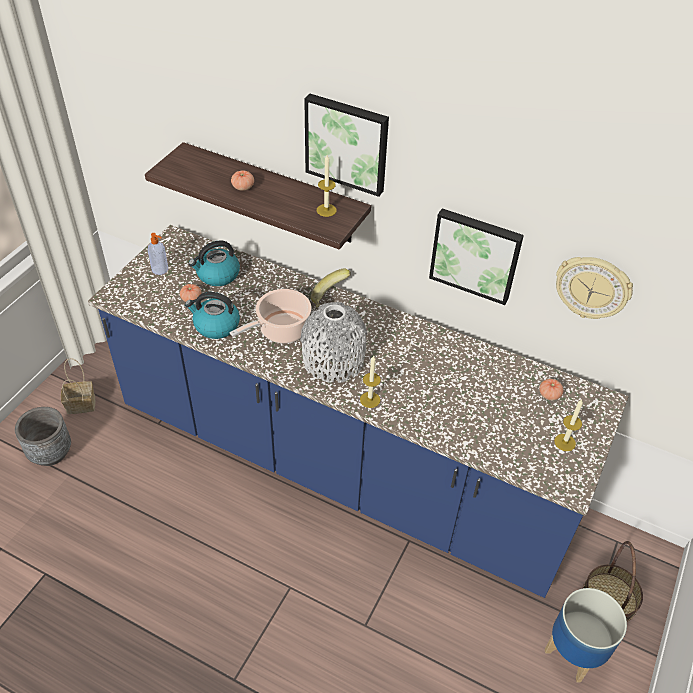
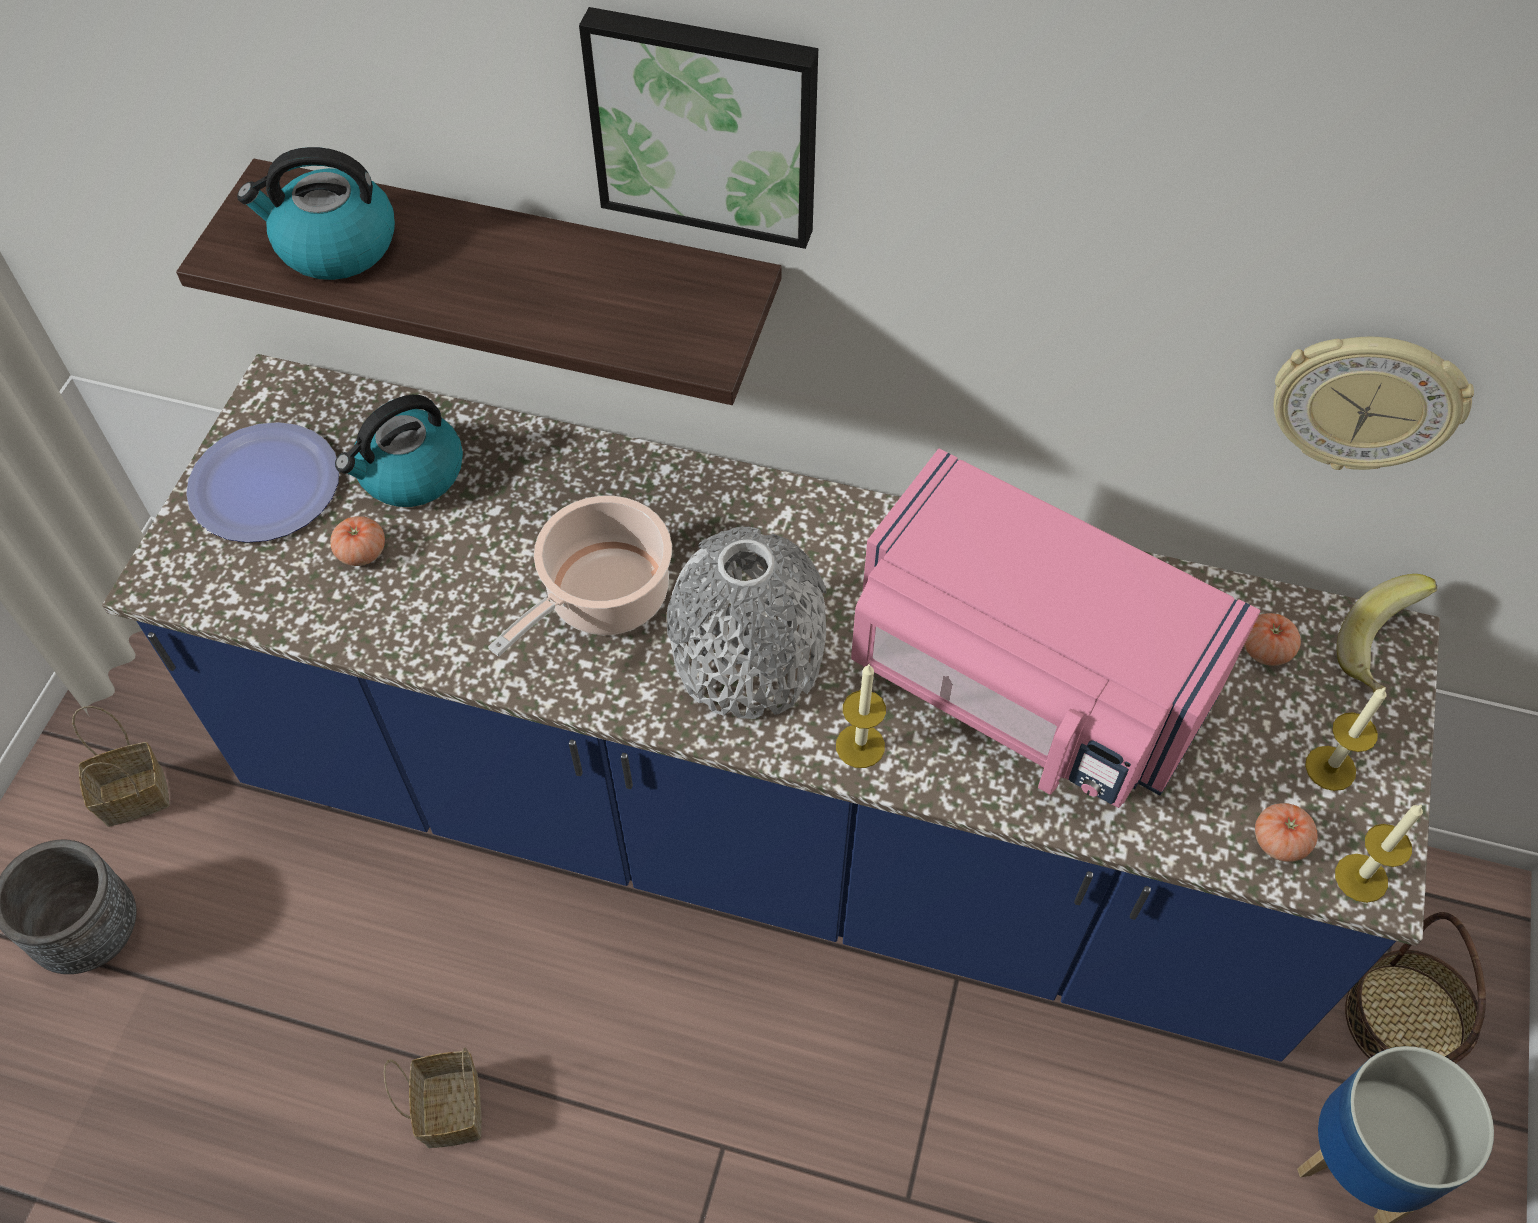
camera: 10 degrees left, 10 degrees up
(160, 269) = (265, 484): soap dispenser -> plate
(178, 547) = (450, 1106): none -> basket
(216, 325) = (441, 615): kettle -> kettle (334, 246)
(243, 187) = (444, 268): tomato -> tomato (1279, 841)
(326, 210) = (674, 300): candle -> candle (1361, 878)
(330, 298) = (699, 487): banana -> banana (1380, 652)
(442, 390) = (1022, 686): none -> pink microwave
(475, 254) = (1062, 354): picture -> none

